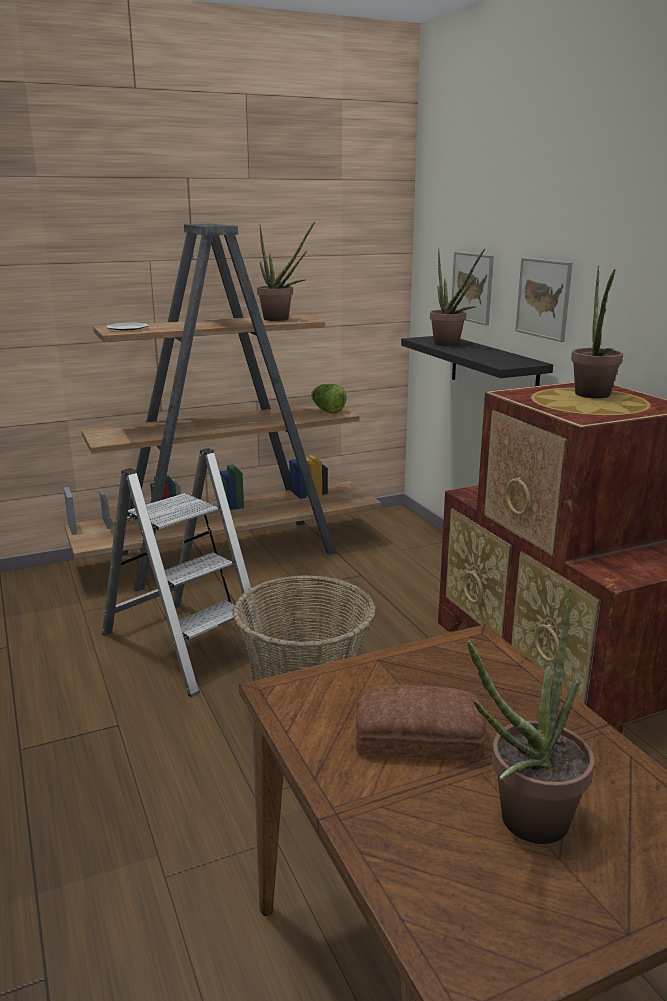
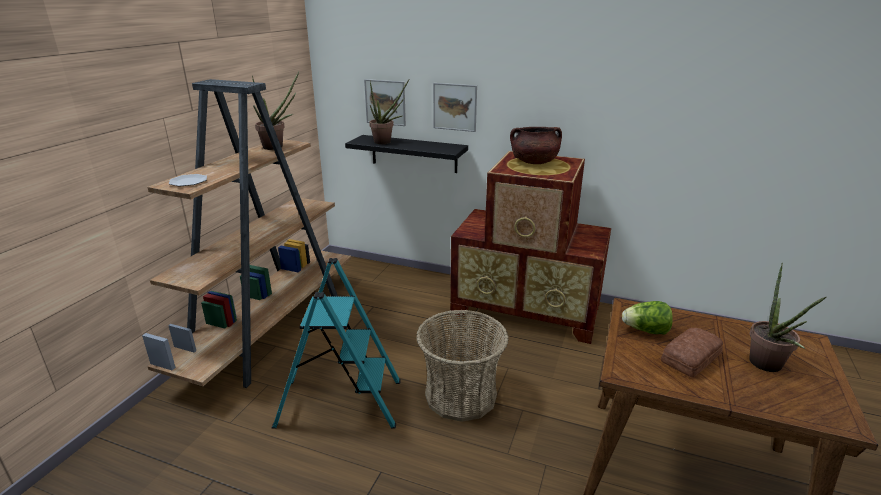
camera: 45 degrees left, 5 degrees up
(182, 644) = (338, 402): grey step ladder -> turquoise step ladder
(327, 411) = (307, 205): lettuce -> lettuce (646, 331)
(592, 396) = (534, 162): potted plant -> brown cooking pot

